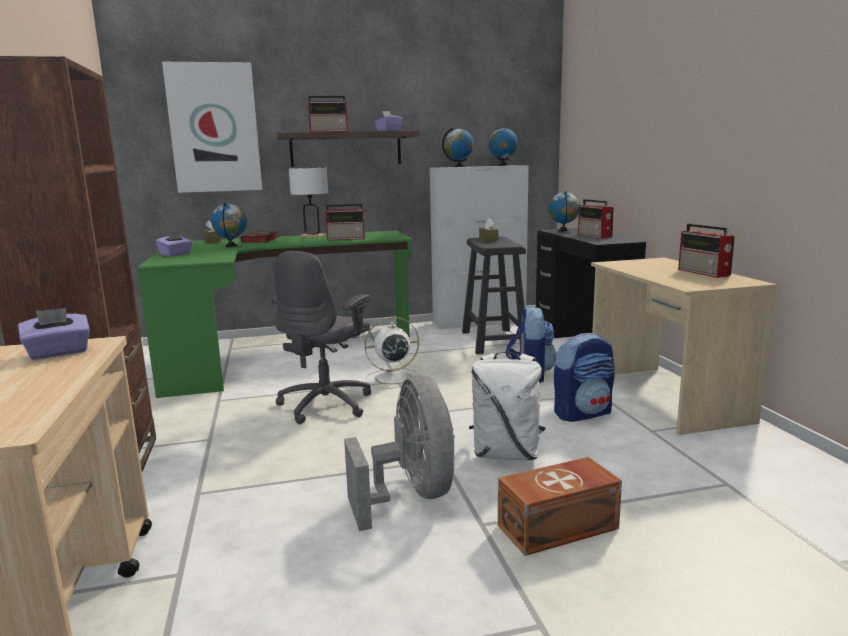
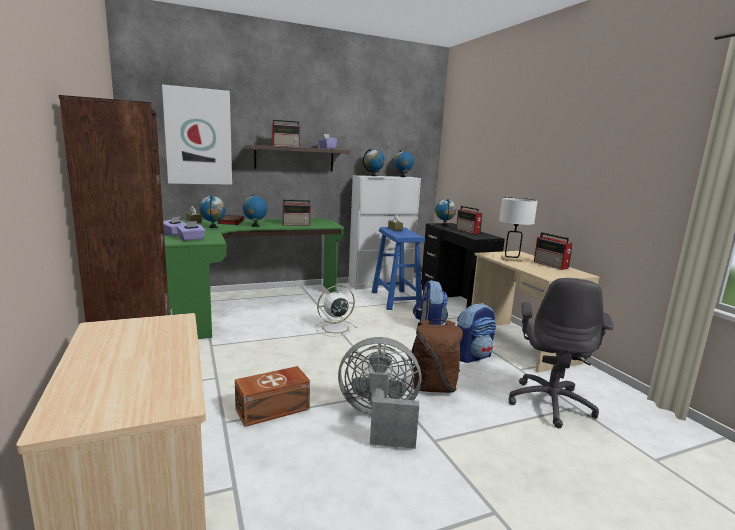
camera: 10 degrees left, 0 degrees up
(59, 353) = (155, 329): purple tissue box -> purple tissue box (191, 239)
(288, 242) = (255, 226): none -> globe
(312, 236) = (269, 221): white table lamp -> white table lamp (511, 259)
(327, 404) = (294, 349): grey office chair -> grey office chair (550, 403)
(411, 495) = (379, 420): grey fan -> grey fan turned 60 degrees counterclockwise
(493, 341) = (395, 299): black stool -> blue stool
(506, 454) = (433, 387): white backpack -> brown backpack
(560, 527) = (484, 441): brown storage box -> brown storage box (274, 409)

